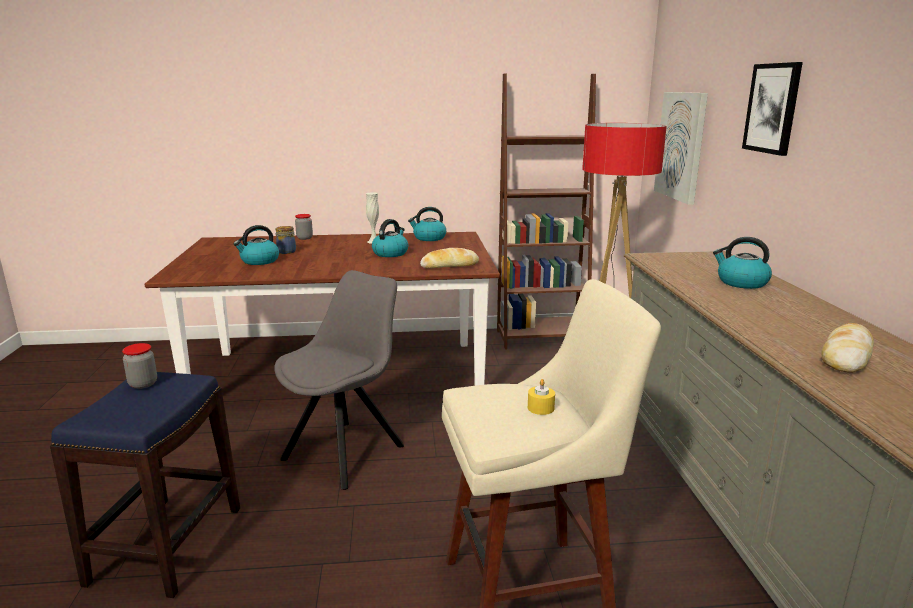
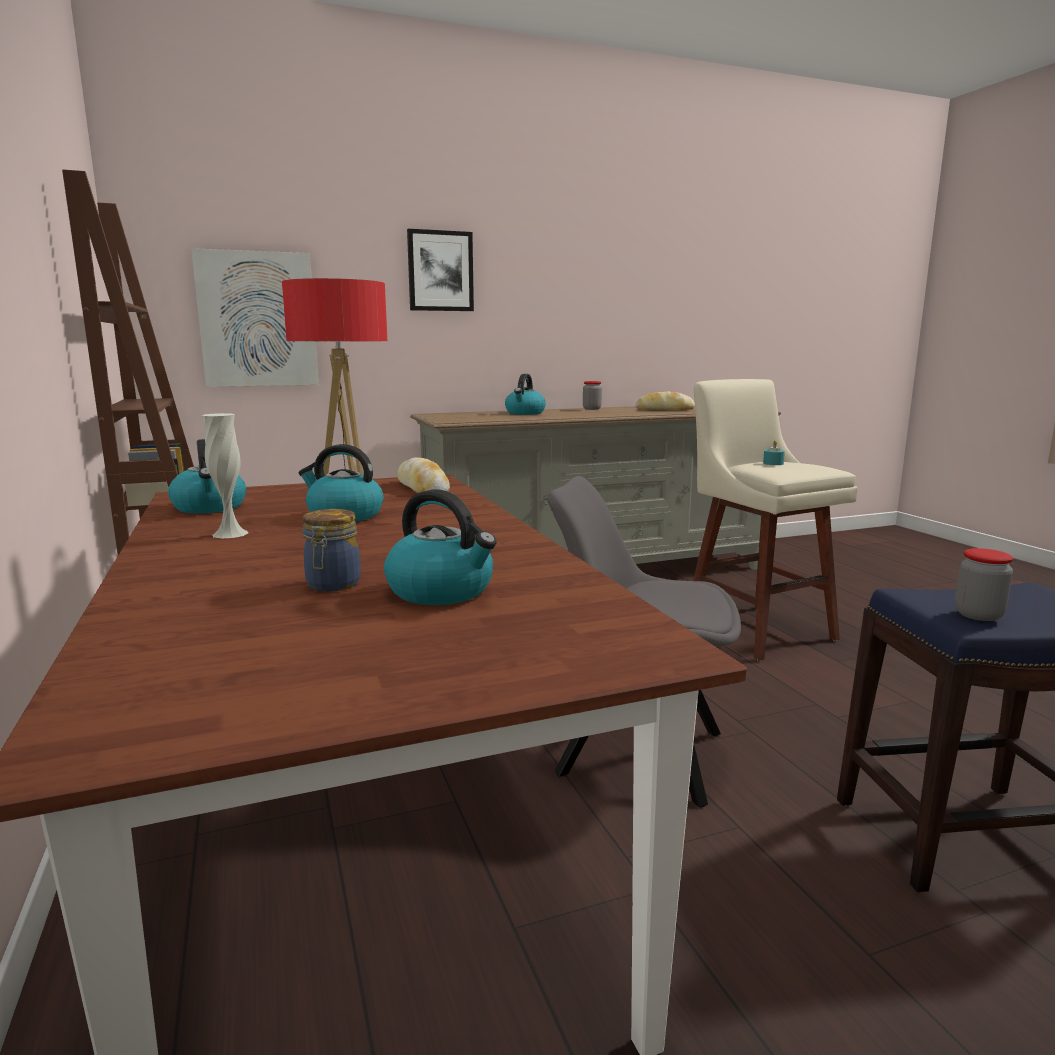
camera: 105 degrees left, 5 degrees down
(304, 238) = (147, 595): jar -> jar (591, 409)
(540, 408) = (773, 463): yellow candle -> turquoise candle

